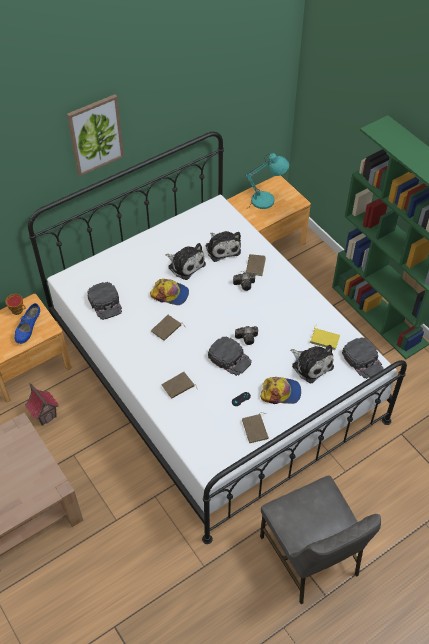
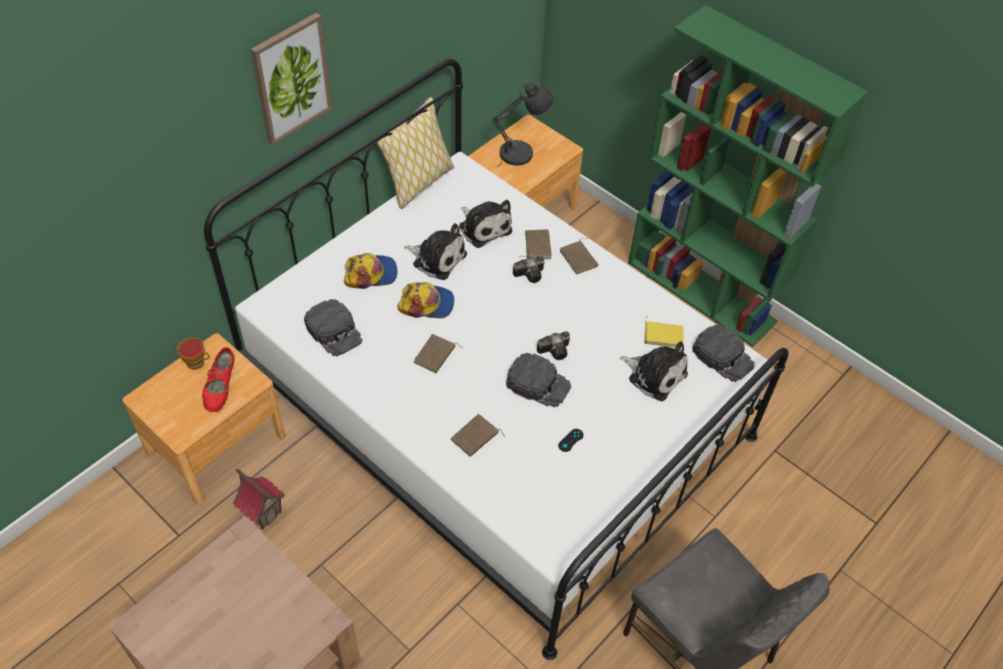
camera: 15 degrees left, 0 degrees up
(29, 330) = (221, 389): blue shoe -> red shoe
(186, 212) = (418, 183): none -> pillow
(256, 429) = (604, 480): brown book -> brown book (579, 258)
(266, 201) = (520, 153): turquoise table lamp -> grey table lamp
(280, 392) = (624, 421): cap -> cap (371, 274)

